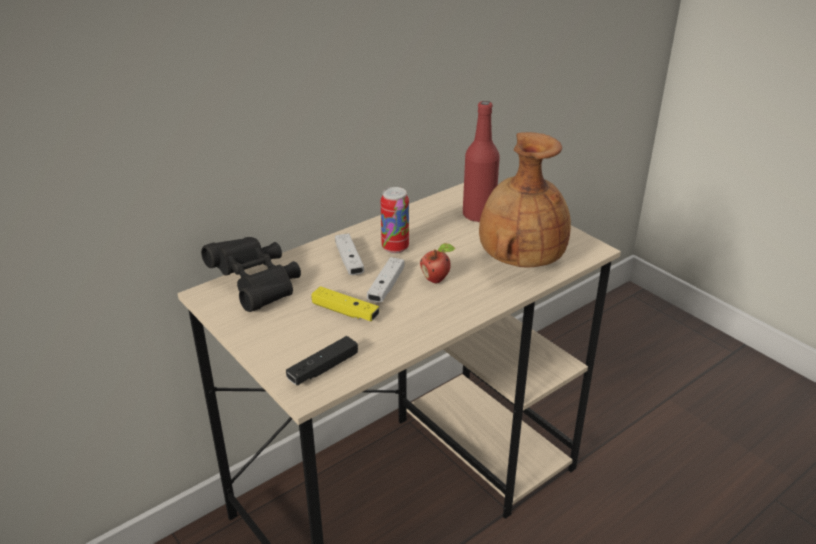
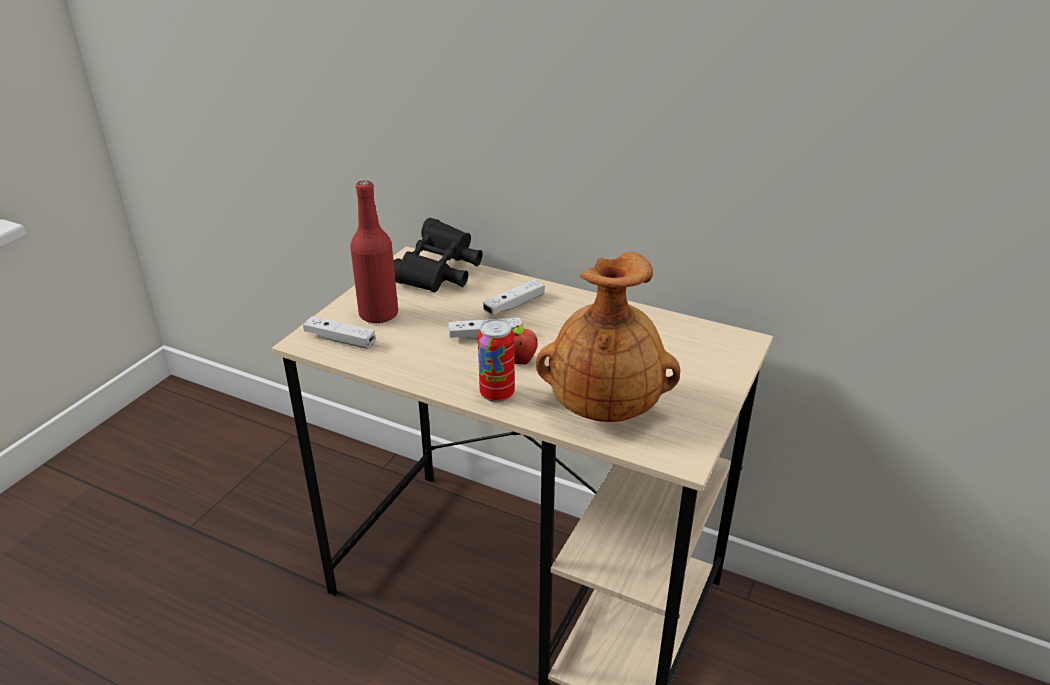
camera: 65 degrees right, 0 degrees up
(323, 368) = (340, 339): black game controller -> white game controller
(345, 312) = (429, 326): yellow game controller -> none
(395, 248) = (560, 322): can -> can (497, 394)
(478, 215) = (678, 356): red bottle -> red bottle (378, 315)

